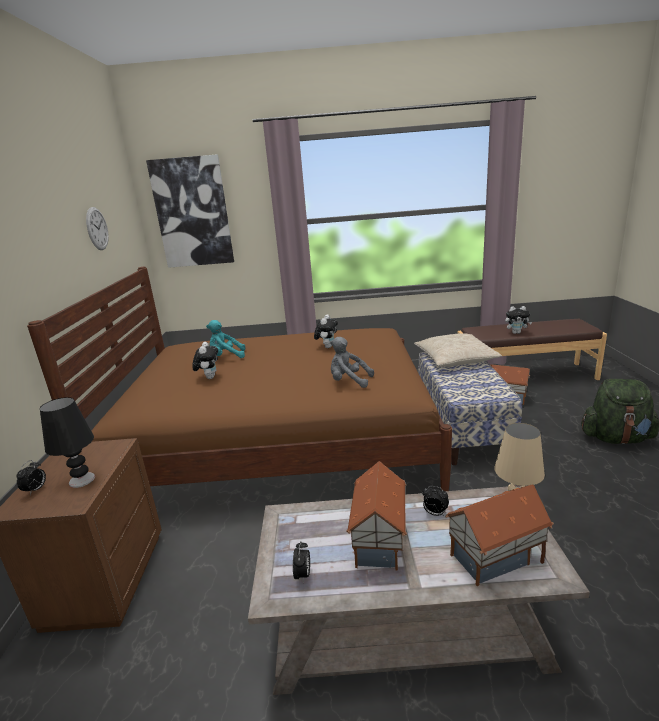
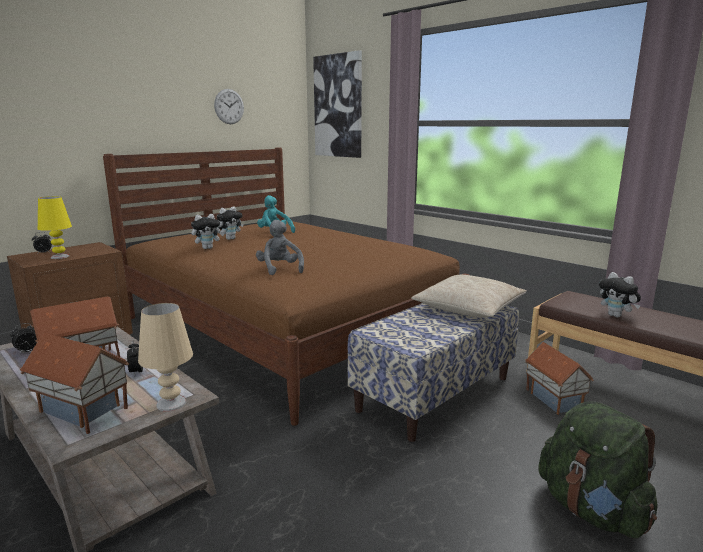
camera: 45 degrees right, 5 degrees down
(82, 480) = (60, 256): black table lamp -> yellow table lamp
(327, 347) = (344, 247): plush toy -> plush toy (208, 248)

